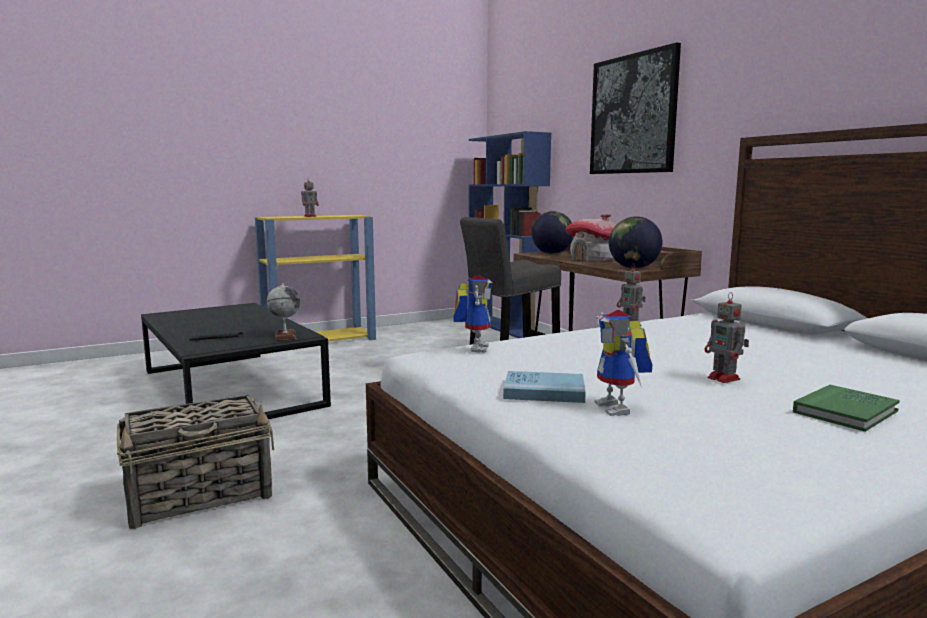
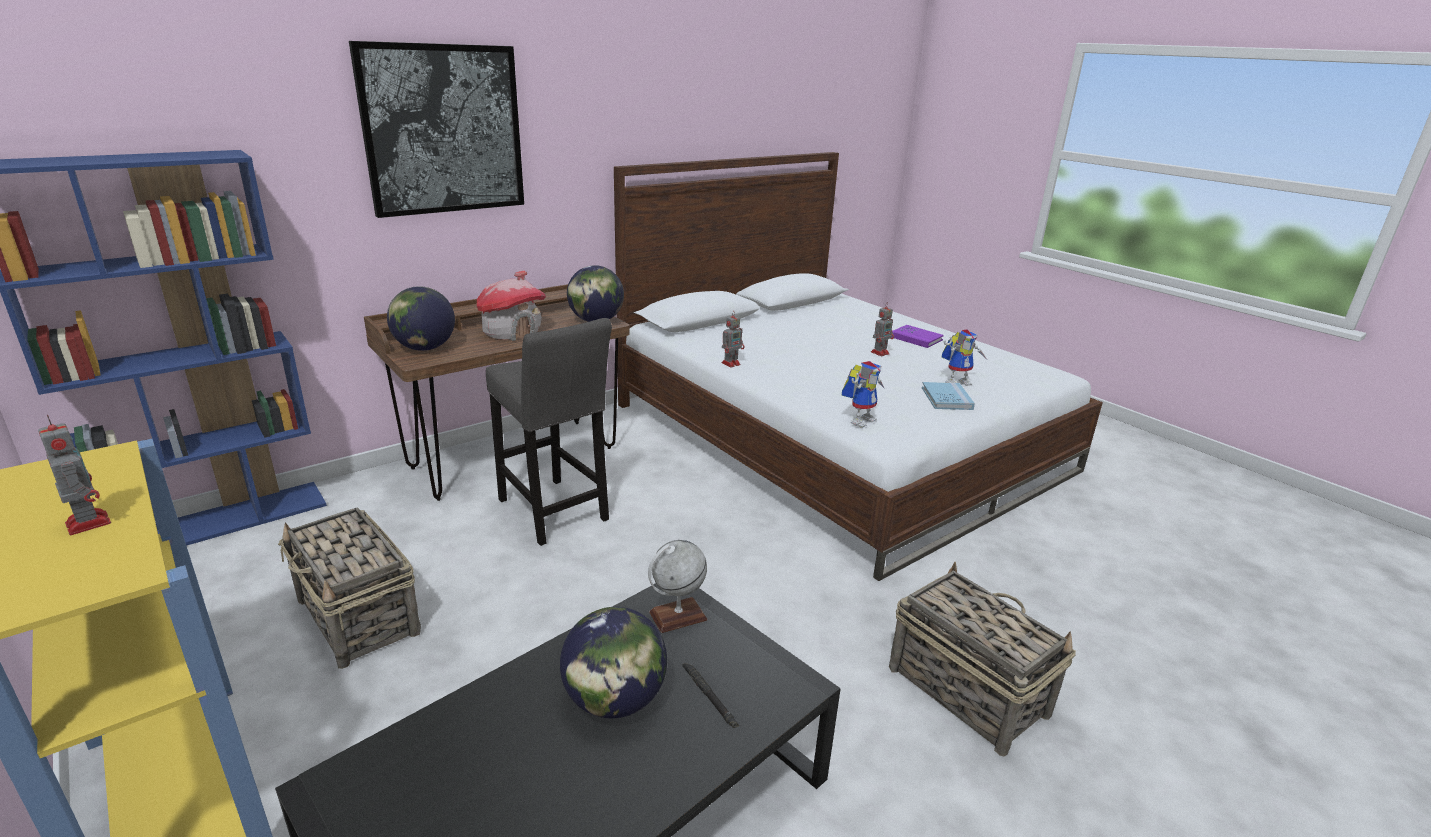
camera: 100 degrees left, 15 degrees up
(237, 328) = (614, 701): none -> globe
(411, 350) = (358, 618): none -> basket
(474, 348) = (860, 419): toy robot -> toy robot turned 135 degrees clockwise
(845, 411) = (916, 338): green book -> purple book

